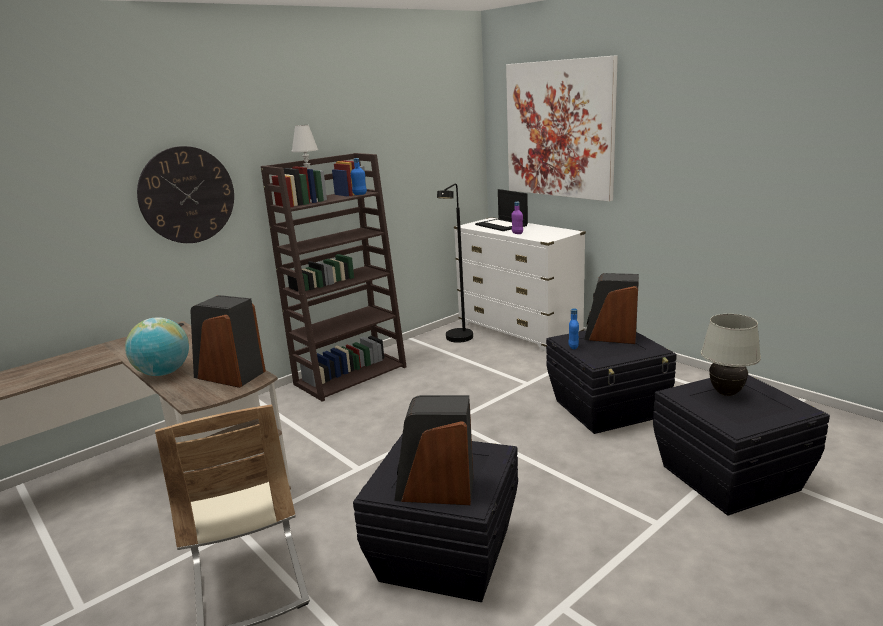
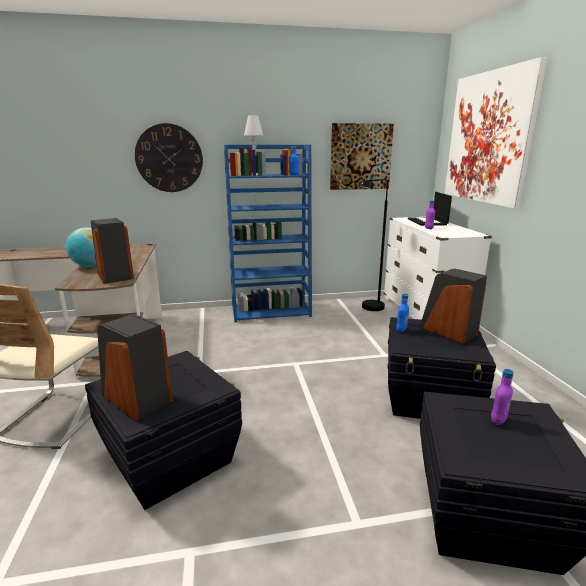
camera: 30 degrees right, 0 degrees up
(351, 375) = (271, 311): brown bookcase -> blue bookcase
(413, 159) = (360, 157): none -> picture
(726, 393) = (498, 420): white table lamp -> purple bottle

